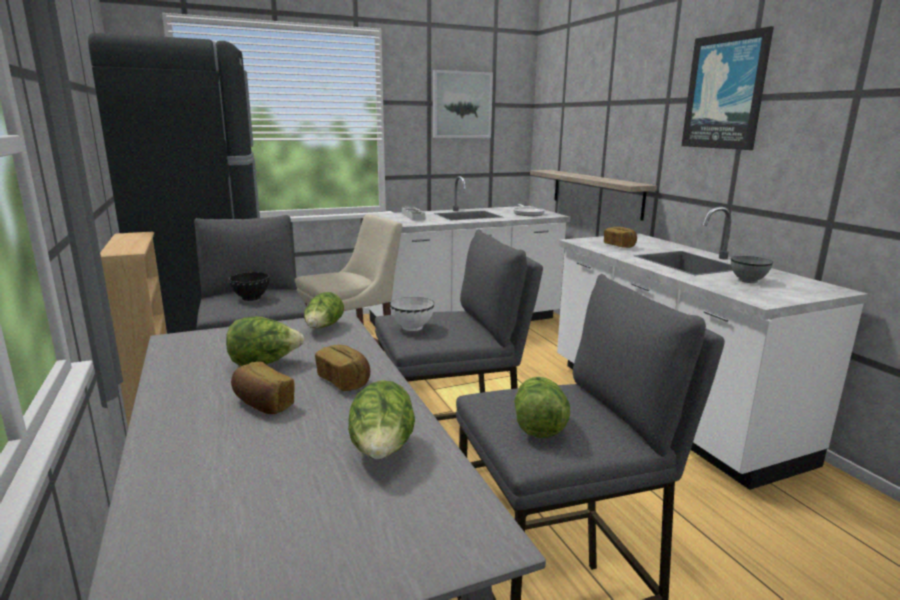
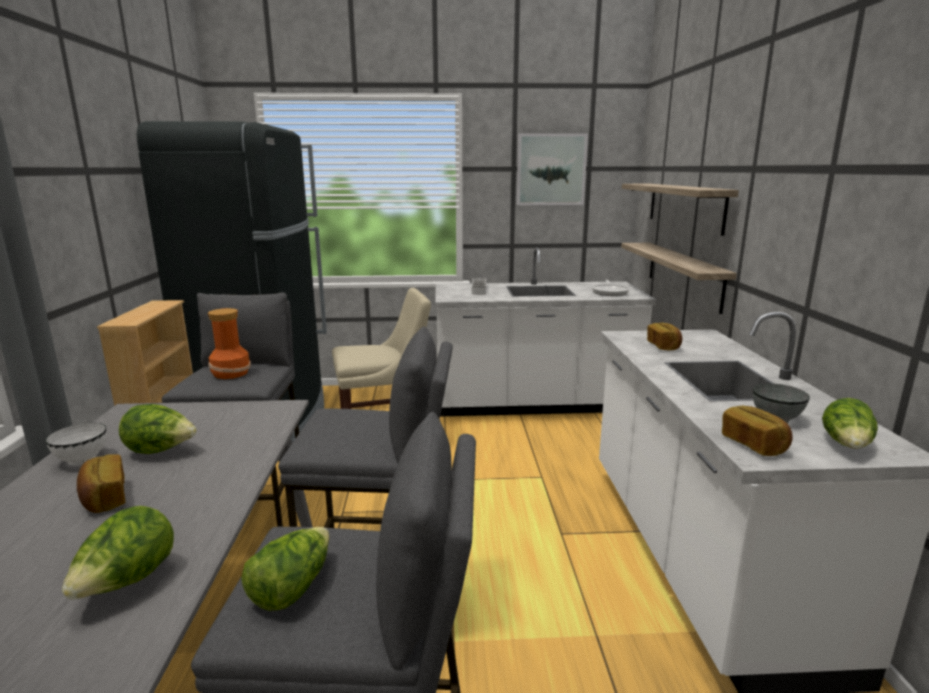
camera: 20 degrees right, 0 degrees up
(251, 298) = (230, 373): black bowl -> vase
(323, 327) = (259, 415): lettuce -> lettuce (847, 445)
(344, 381) = (200, 484): bread -> bread (754, 444)
(412, 327) = (326, 429): white bowl -> white bowl (82, 460)
(593, 135) = (684, 206): none -> shelf
(725, 92) = (809, 160): picture -> none

